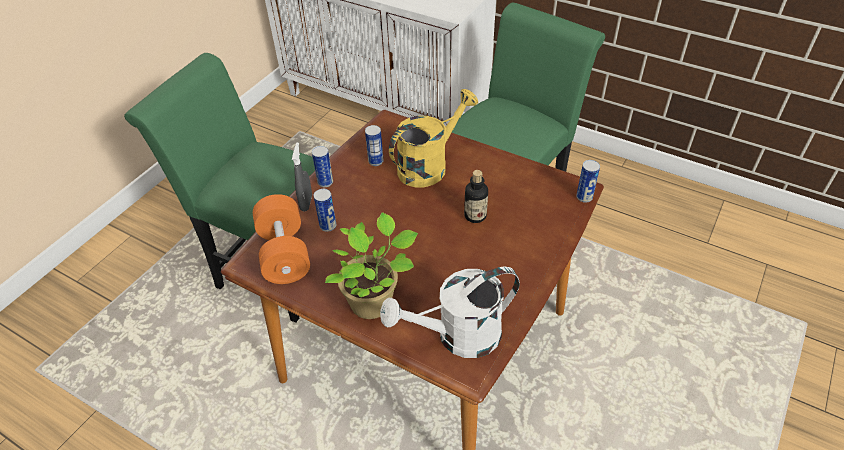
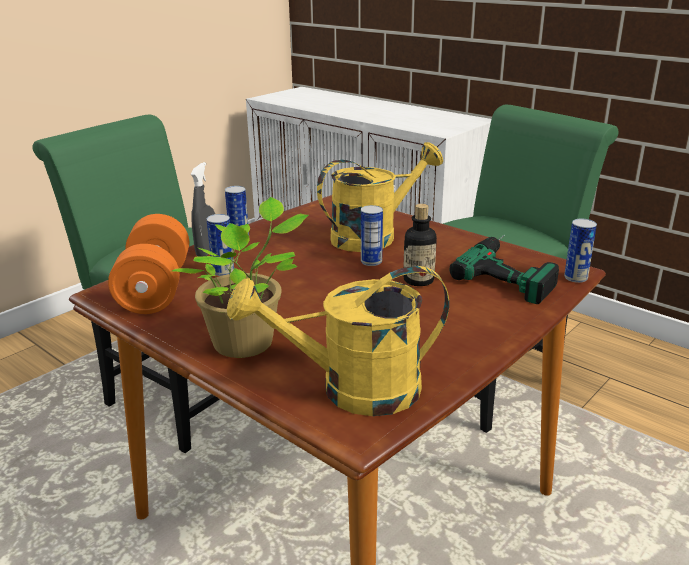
camera: 10 degrees right, 20 degrees down
(375, 161) = (308, 228): can -> can (371, 262)
(458, 337) = (352, 390): white watering can -> yellow watering can
(540, 195) = (513, 271): none -> power drill

